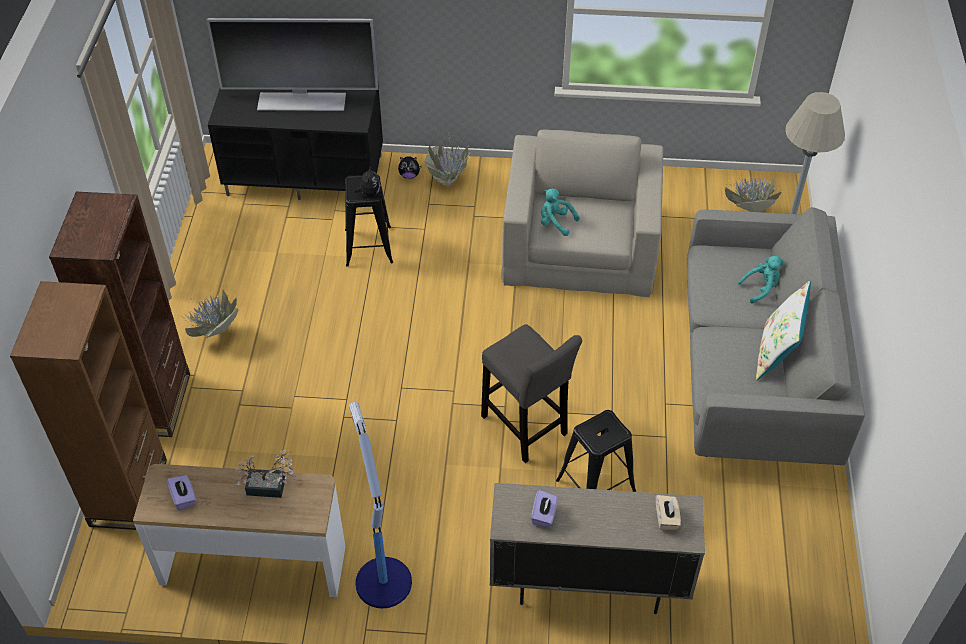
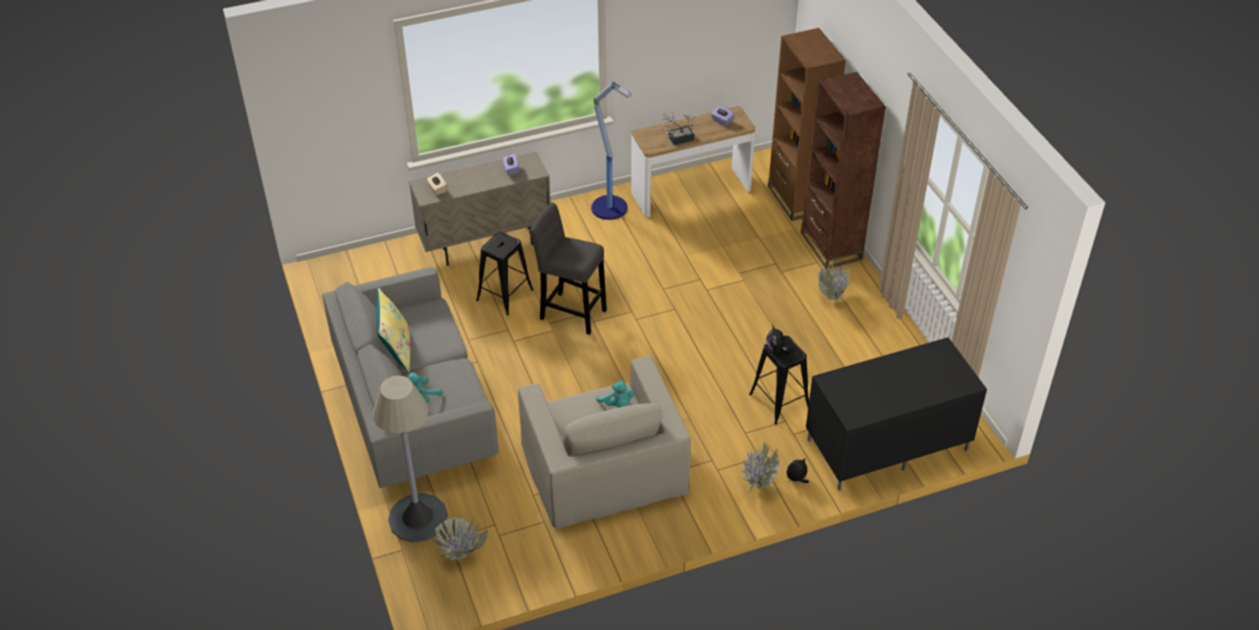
camera: 155 degrees right, 5 degrees down
(301, 100) = (894, 386): television -> none
(555, 223) = (617, 404): turquoise plush toy -> turquoise plush toy turned 45 degrees clockwise
(776, 353) = (396, 350): white pillow -> yellow pillow

